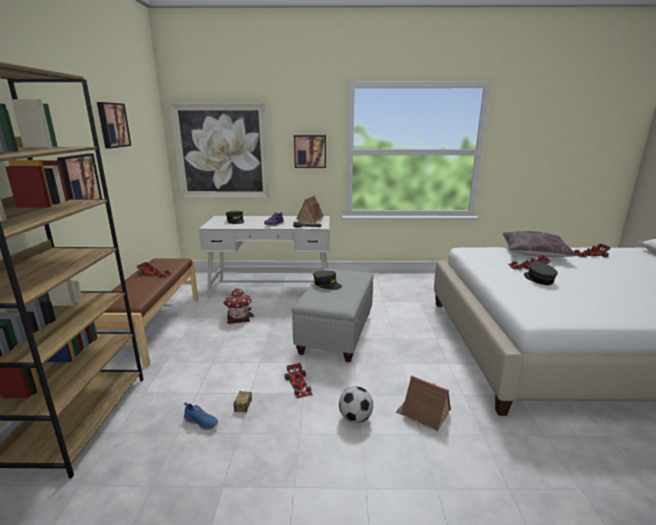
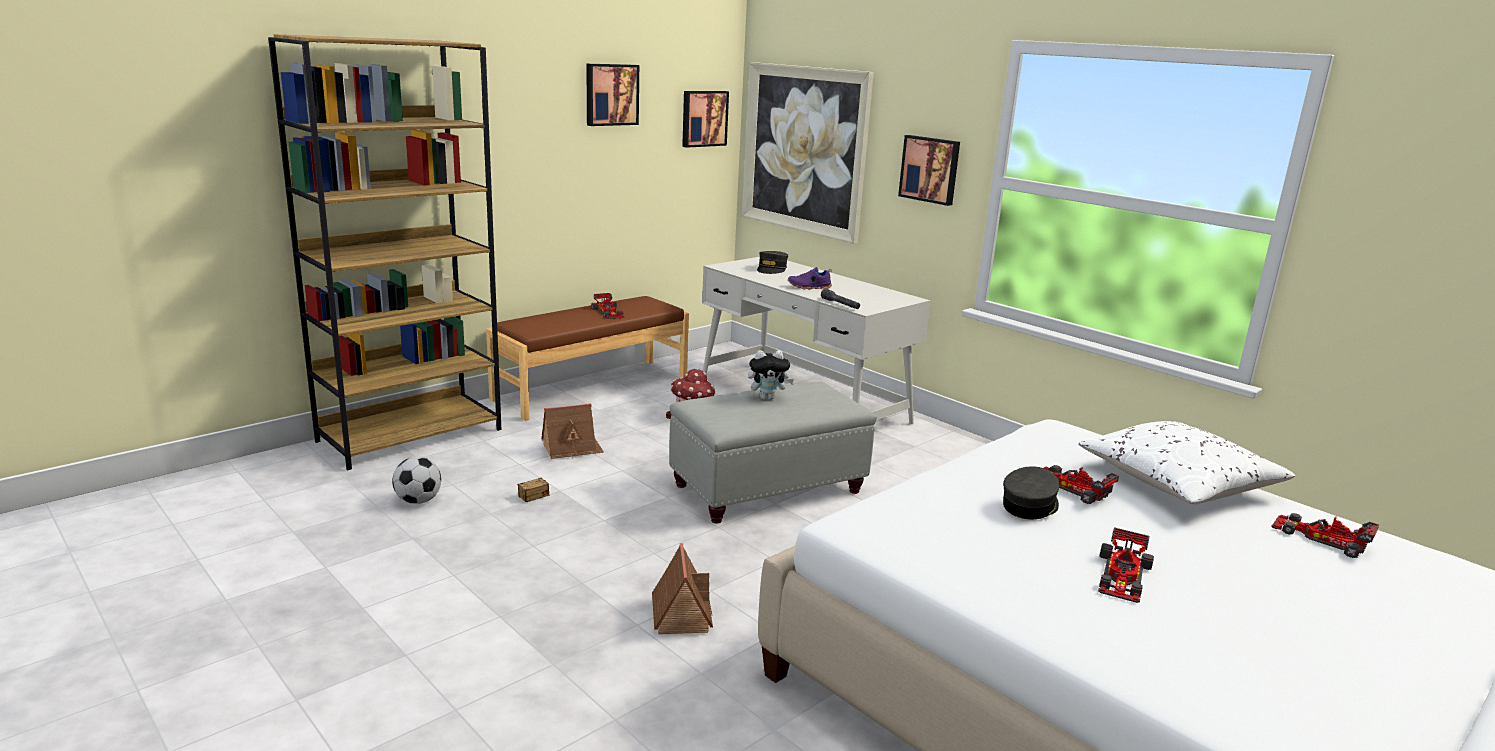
camera: 45 degrees right, 0 degrees up
(78, 180) = (524, 162): picture -> picture (703, 118)
(201, 422) = (481, 488): blue shoe -> none
(299, 384) = (616, 510): toy car -> toy car (1122, 576)
(310, 219) = (881, 296): toy house -> toy house (572, 449)
(327, 284) = (768, 398): grey cap -> plush toy
(355, 418) = (605, 569): football -> football (418, 501)
(534, 253) = (1178, 483): brown pillow -> white pillow

